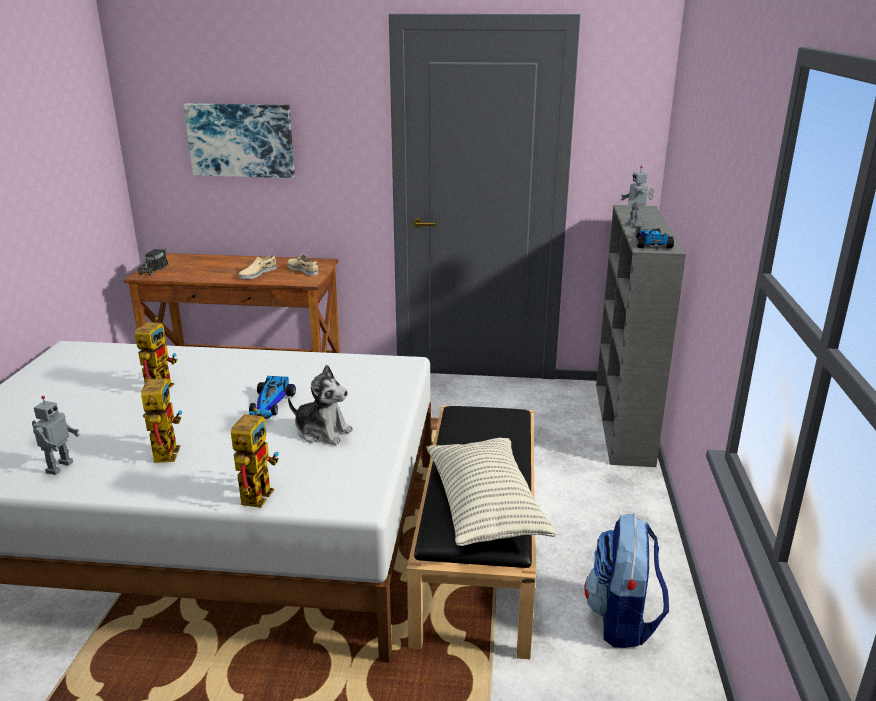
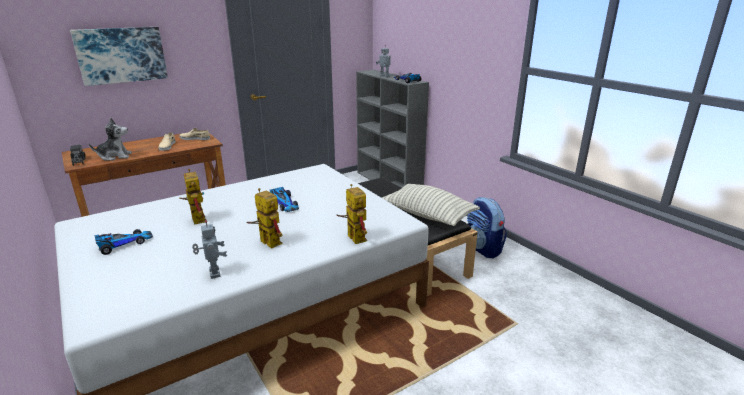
camera: 40 degrees left, 0 degrees up
(59, 390) = (123, 243): none -> toy car
(322, 432) = (335, 205): plush toy -> plush toy (115, 156)

